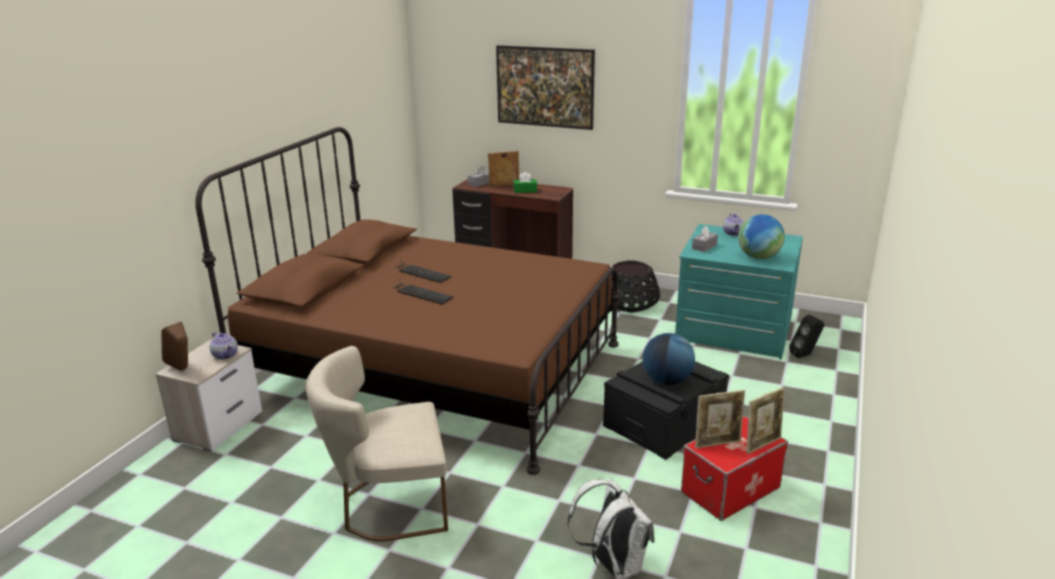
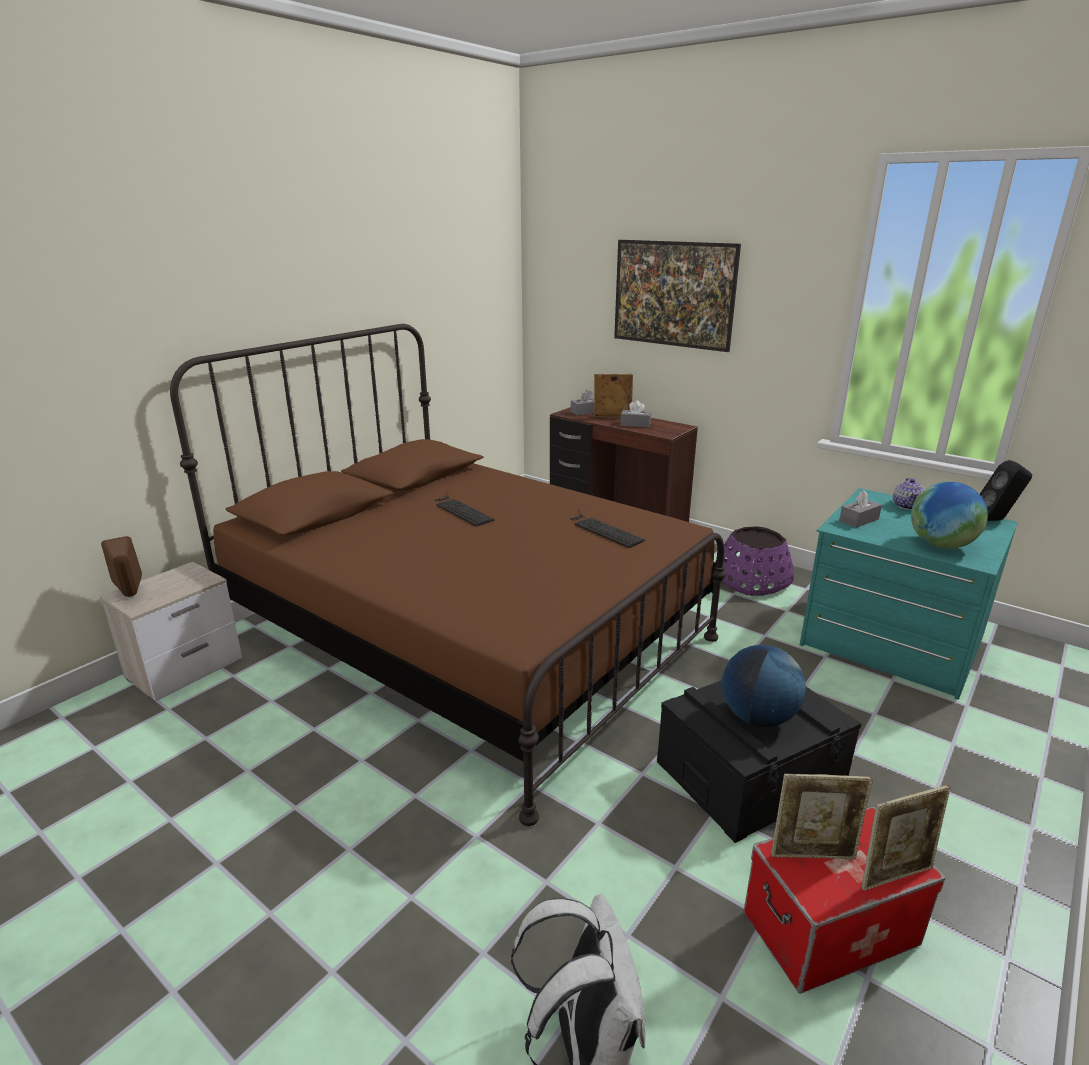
camera: 15 degrees right, 0 degrees up
(225, 355) = (191, 584): teapot -> none
(388, 506) = (308, 834): beige chair -> none
(420, 292) = (443, 536): keyboard -> keyboard (603, 529)
(525, 190) = (635, 424): green tissue box -> grey tissue box
(630, 302) = (752, 581): black planter -> purple planter
(805, 355) = (998, 700): black speaker -> black speaker (996, 520)

